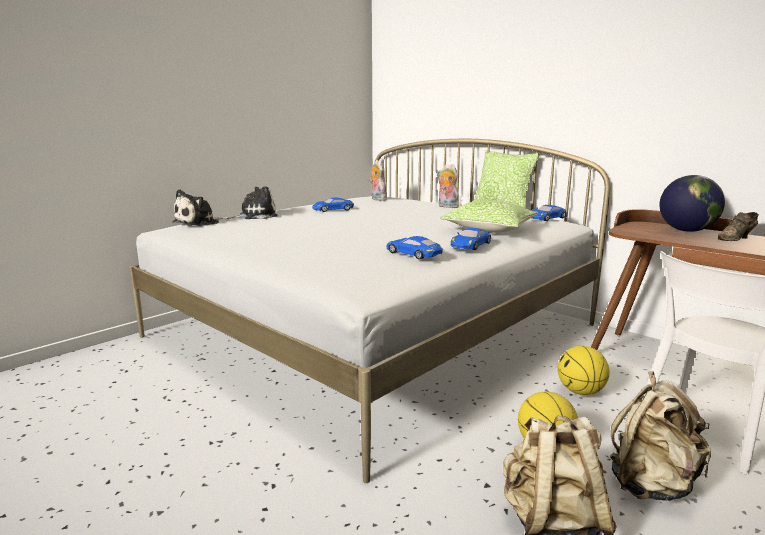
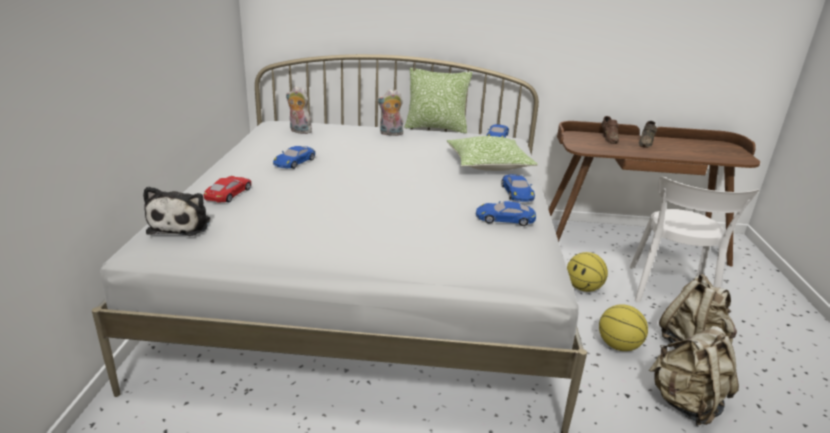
camera: 40 degrees left, 10 degrees up
(255, 216) = (228, 193): plush toy -> red toy car
(687, 231) = (608, 138): globe -> brown shoe

